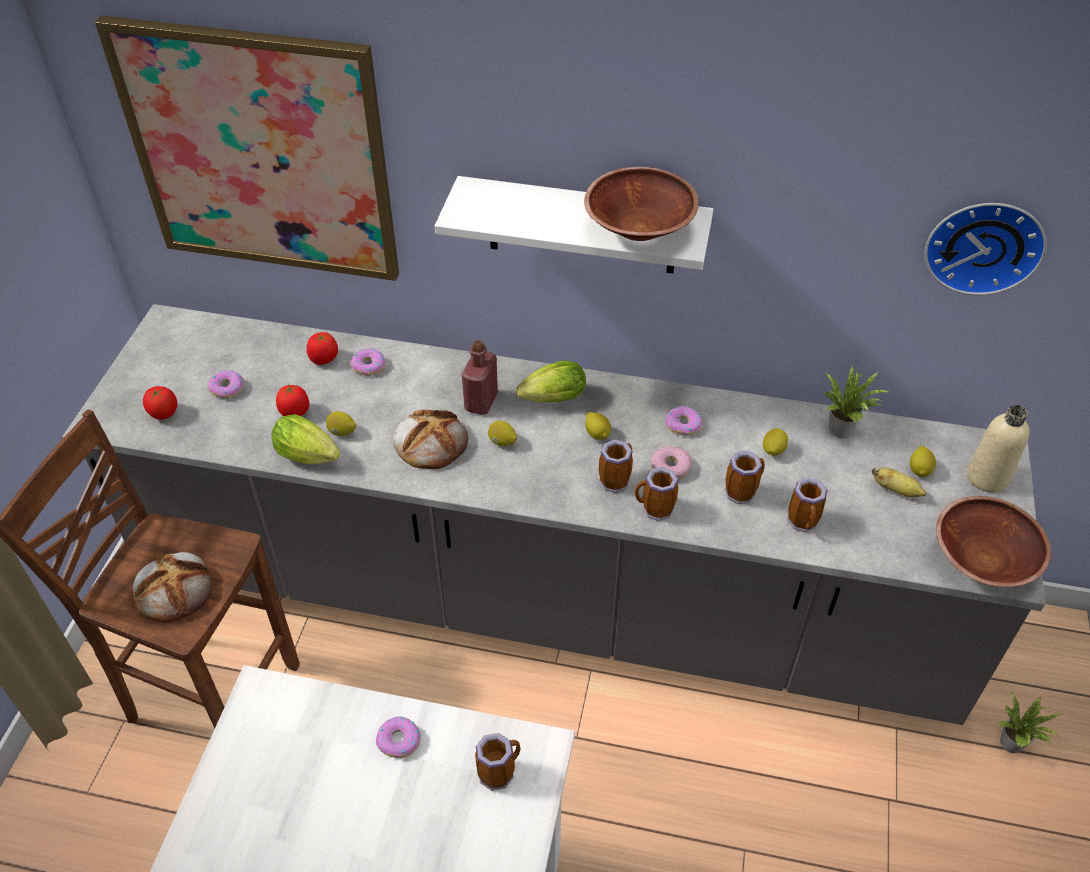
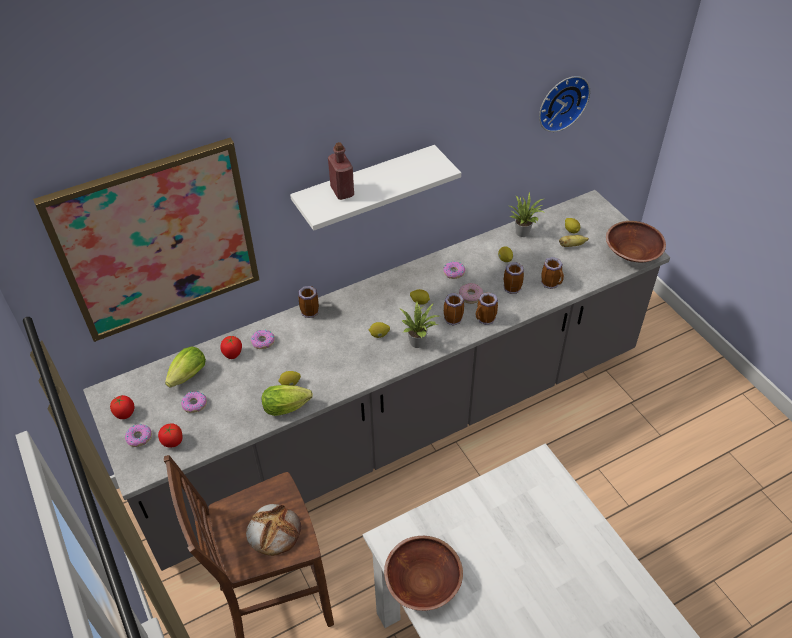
camera: 40 degrees left, 0 degrees up
(295, 412) = (251, 391): tomato -> tomato (125, 413)
(399, 741) = (477, 507): donut -> donut (139, 438)
(431, 441) = (343, 358): bread -> none
(481, 402) = (345, 322): red bottle -> red bottle (342, 191)
(498, 771) = (534, 485): mug -> mug (309, 310)
(550, 400) = (378, 299): lettuce -> lettuce (186, 377)
(639, 228) = (414, 172): brown bowl -> brown bowl (423, 581)
(987, 477) = (599, 217): beige bottle -> none
(1014, 744) = (653, 343): potted plant -> potted plant (419, 341)

